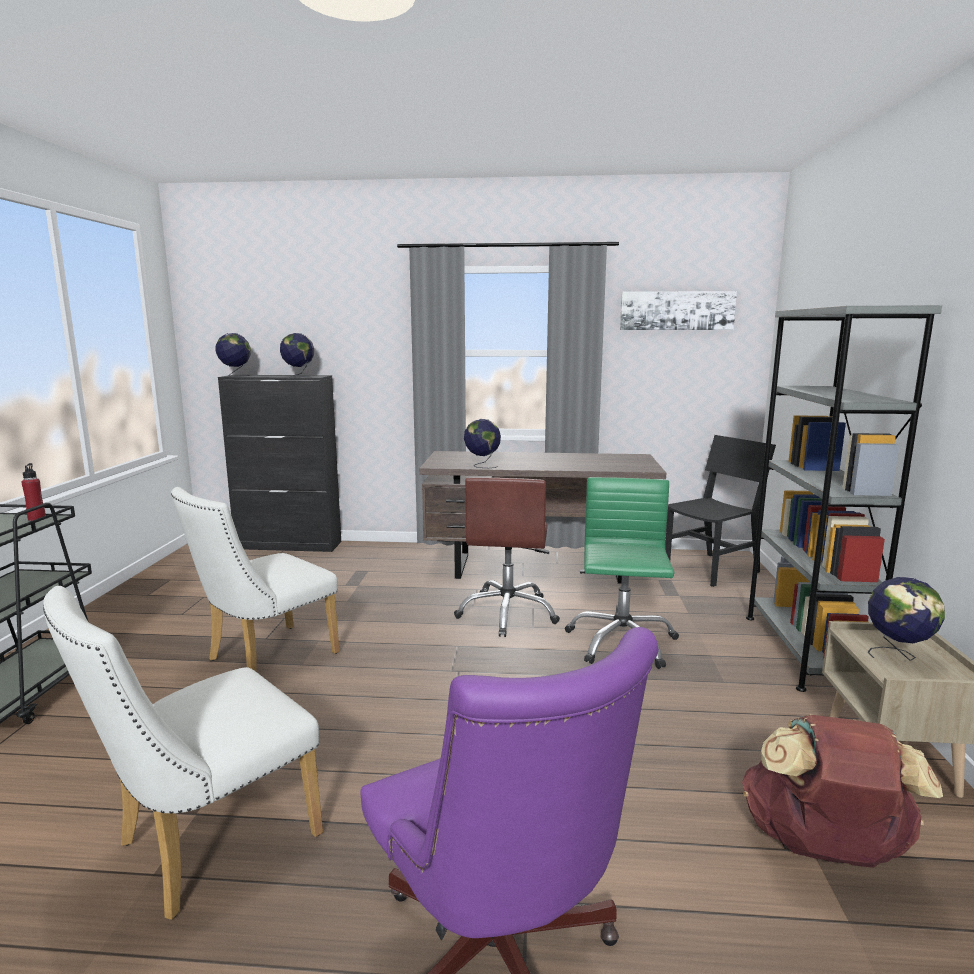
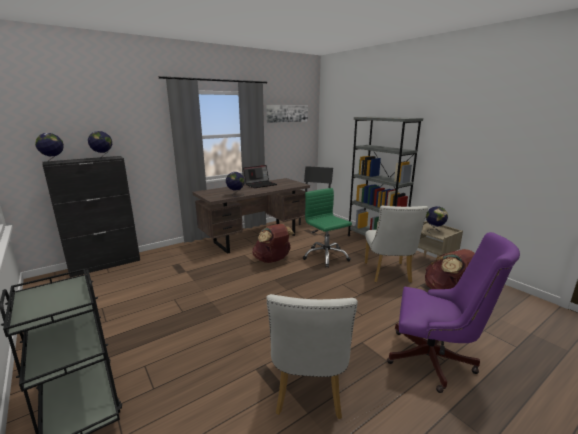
camera: 40 degrees left, 5 degrees up
(37, 518) = (64, 284): red bottle -> none
(264, 659) = (200, 320): white chair -> white chair (388, 274)
(508, 613) = (272, 260): brown office chair -> brown backpack
(568, 457) = (260, 184): none -> laptop

